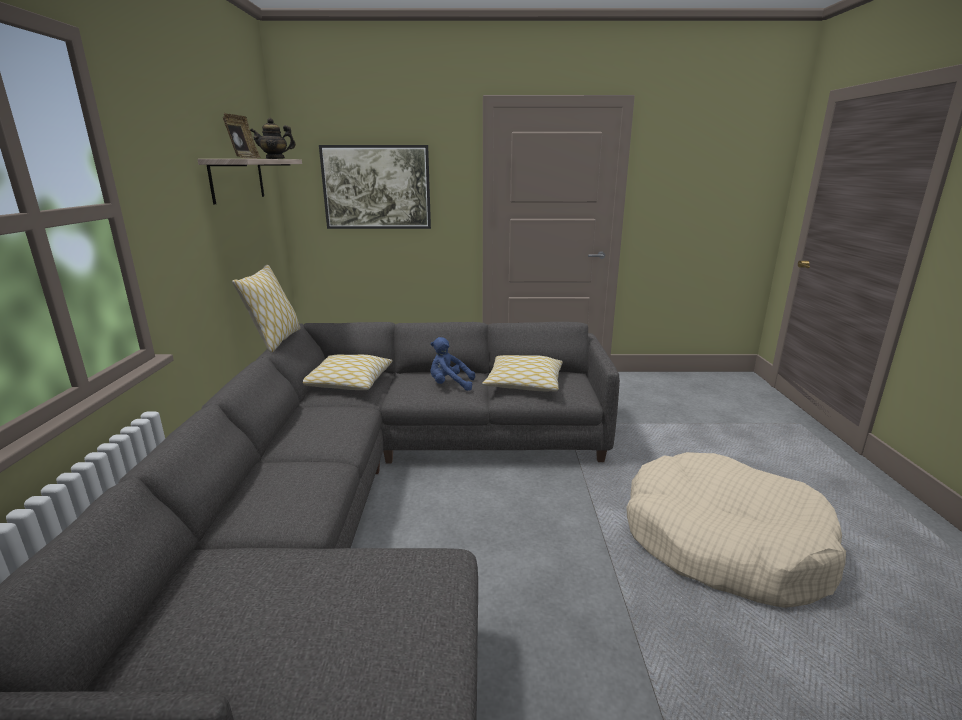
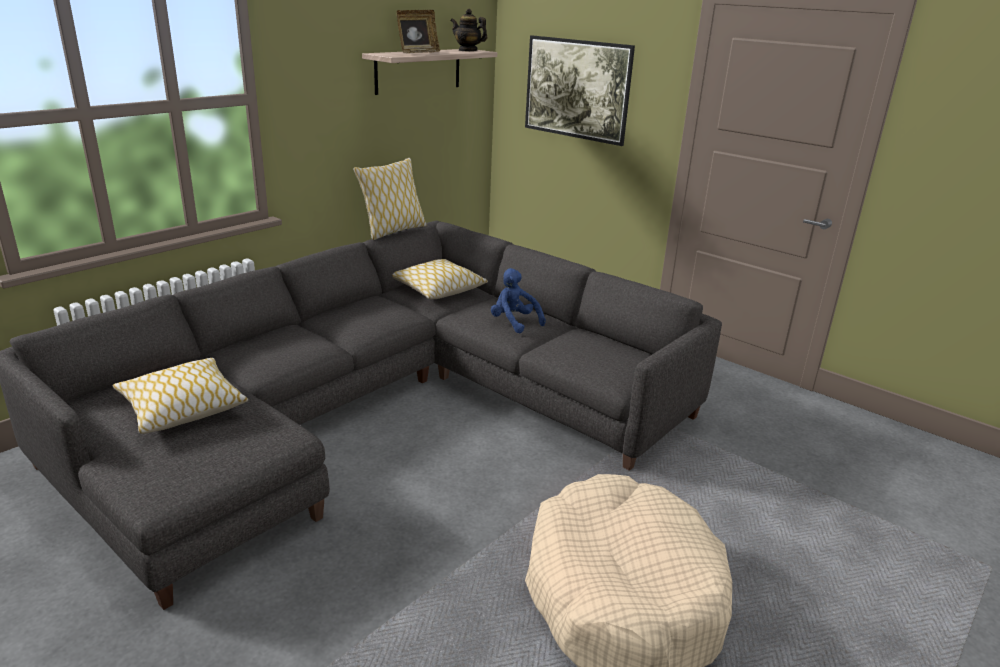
camera: 40 degrees right, 5 degrees up
(524, 383) = (582, 347): pillow -> pillow (182, 407)

